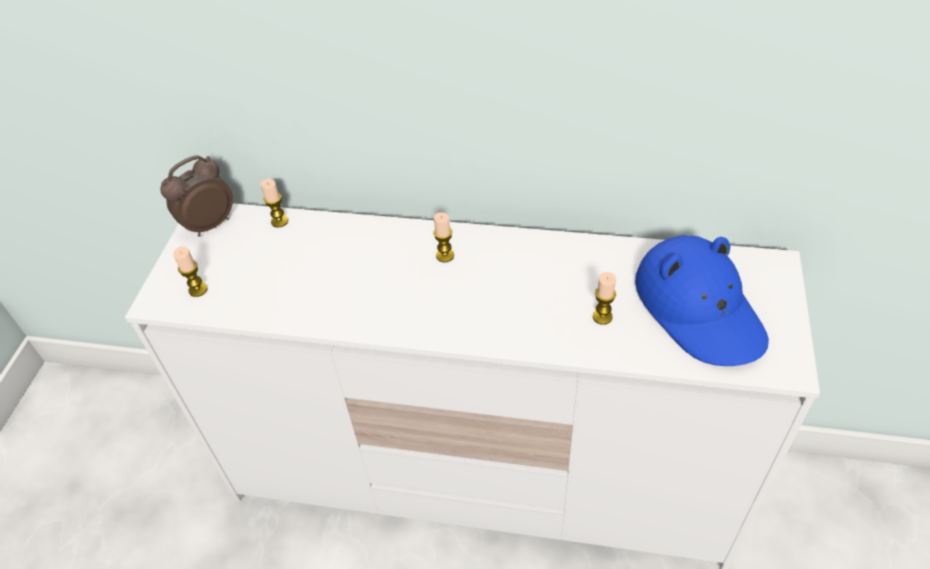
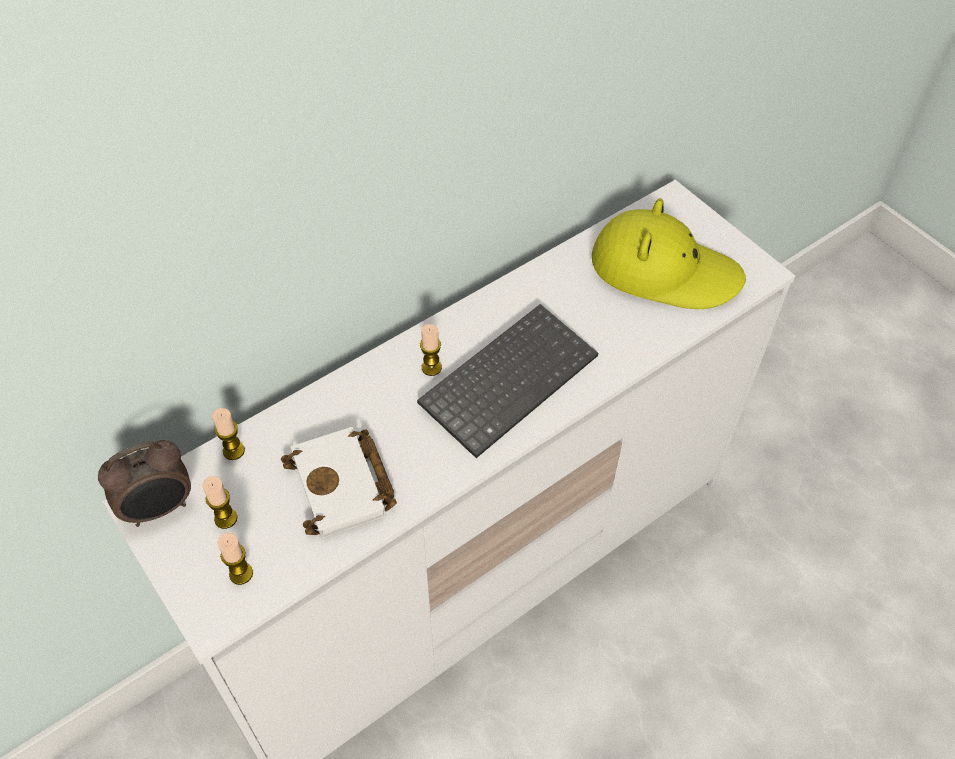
camera: 50 degrees left, 5 degrees up
(209, 224) = (160, 509): alarm clock -> alarm clock turned 120 degrees counterclockwise
(305, 286) = (344, 487): none -> white book
(484, 298) = (508, 378): none -> keyboard
(602, 317) = (610, 326): candle -> candle (226, 518)
(699, 308) = (664, 270): blue hat -> yellow hat

